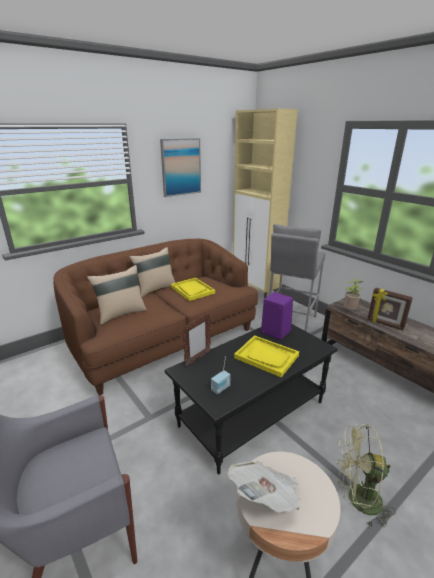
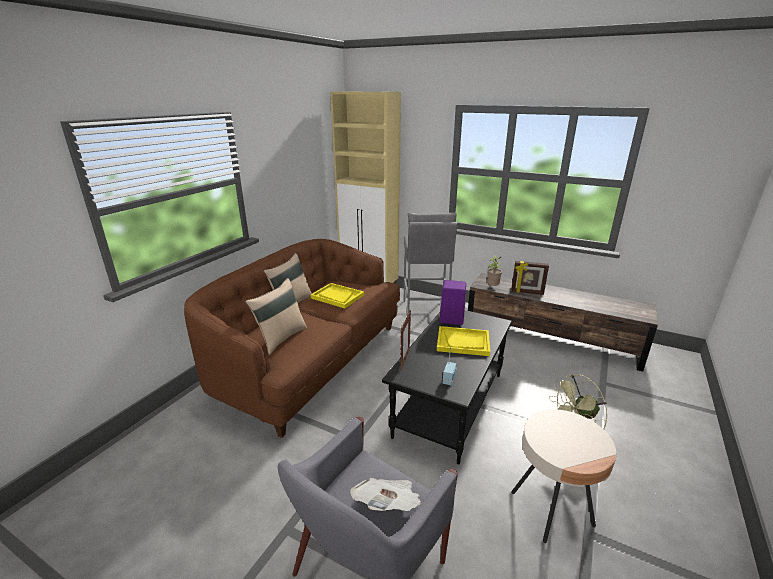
camera: 25 degrees left, 0 degrees up
(181, 167) = (285, 159): picture -> none
(266, 496) = (557, 446): newspaper -> newspaper (388, 506)

